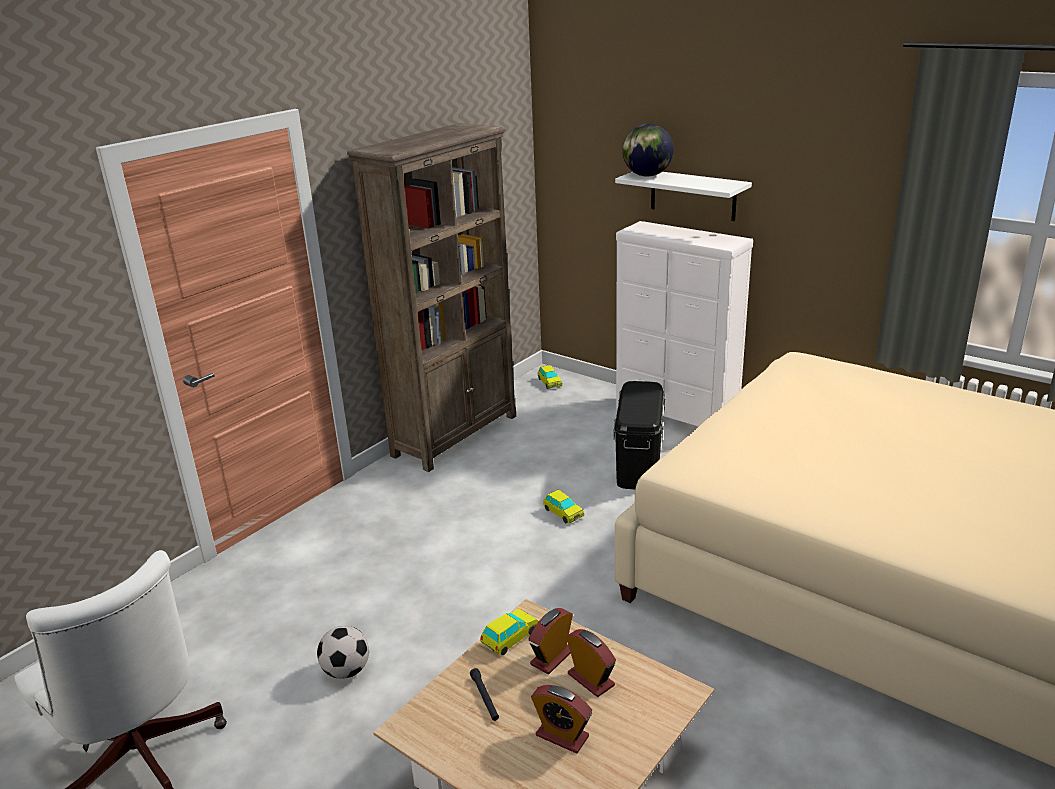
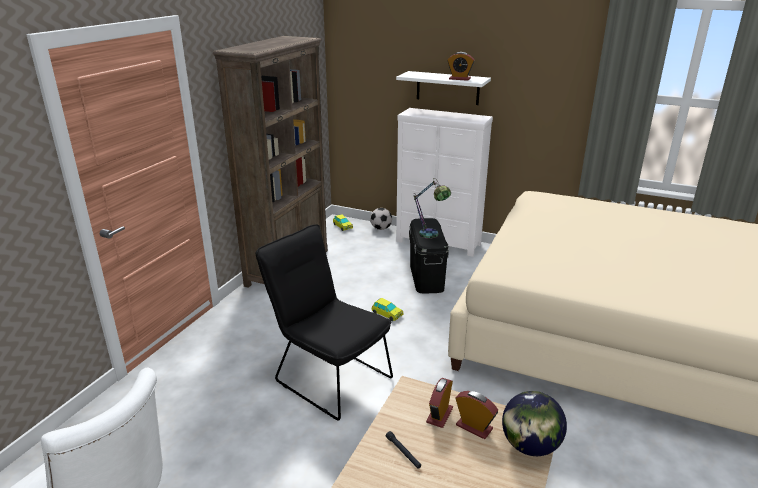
camera: 15 degrees left, 0 degrees up
(346, 671) = (267, 449): football -> football (381, 228)
(454, 588) = (328, 376): none -> black chair
(510, 637) = (402, 405): toy car -> none
(562, 736) = (472, 471): alarm clock -> alarm clock (459, 79)
(640, 409) = (431, 237): none -> table lamp
(647, 175) = (417, 74): globe -> globe (530, 446)

